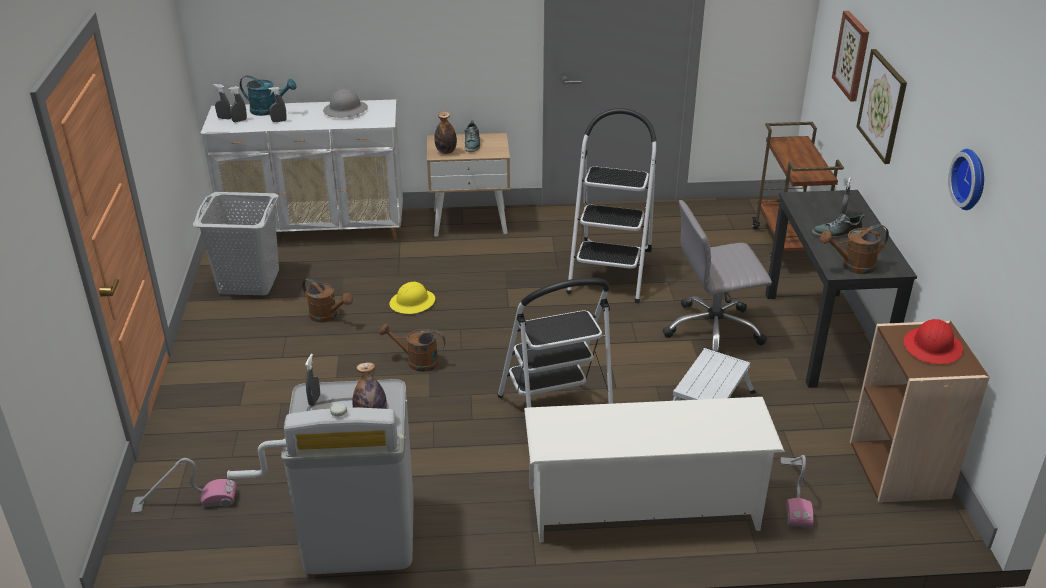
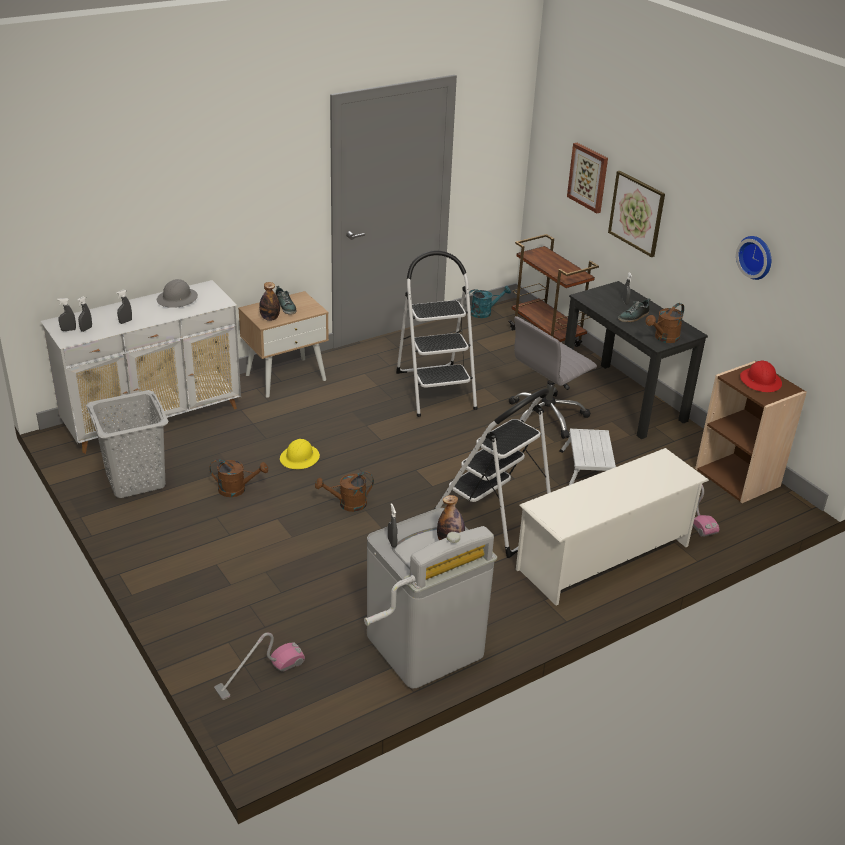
camera: 30 degrees left, 0 degrees up
(269, 110) = (104, 314): turquoise watering can -> turquoise watering can (484, 312)

